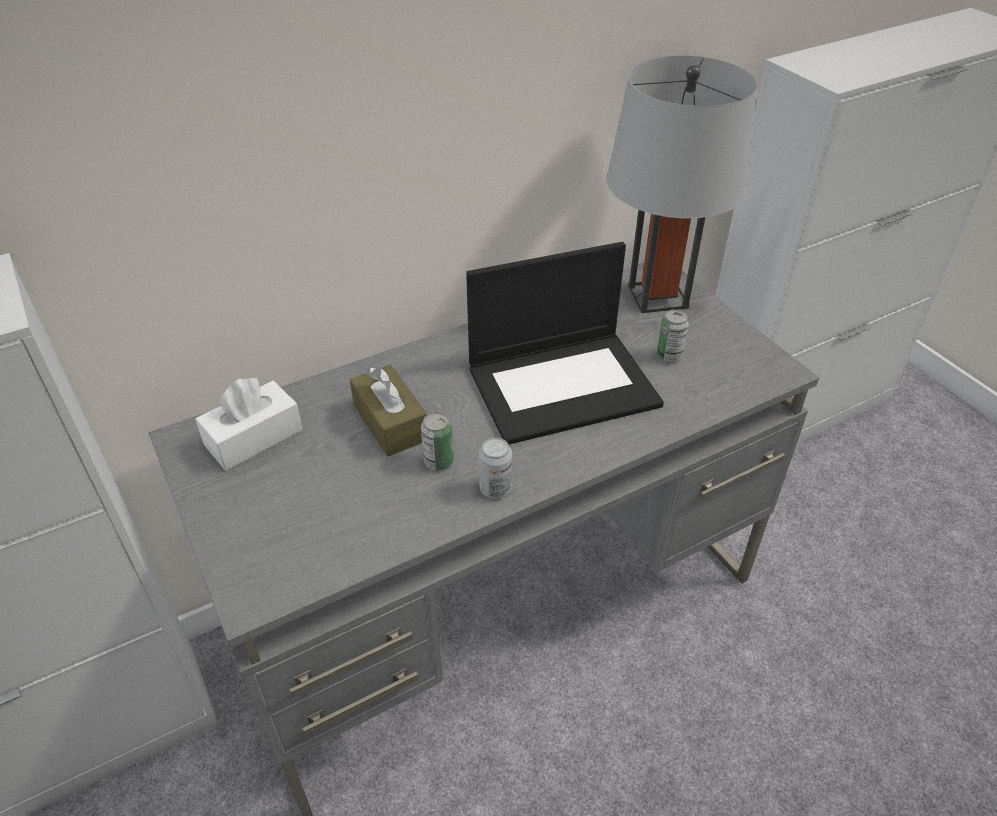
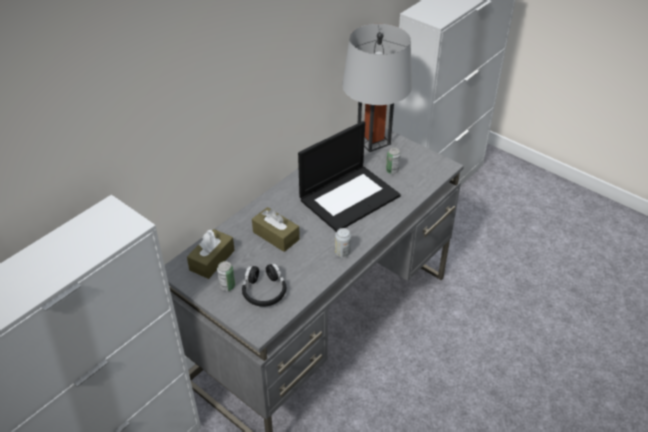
camera: 20 degrees left, 0 degrees up
(253, 437) = (212, 260): white tissue box -> brown tissue box
(307, 523) = (264, 291): none -> black headphones
(438, 461) = (309, 248): can -> can (227, 286)

